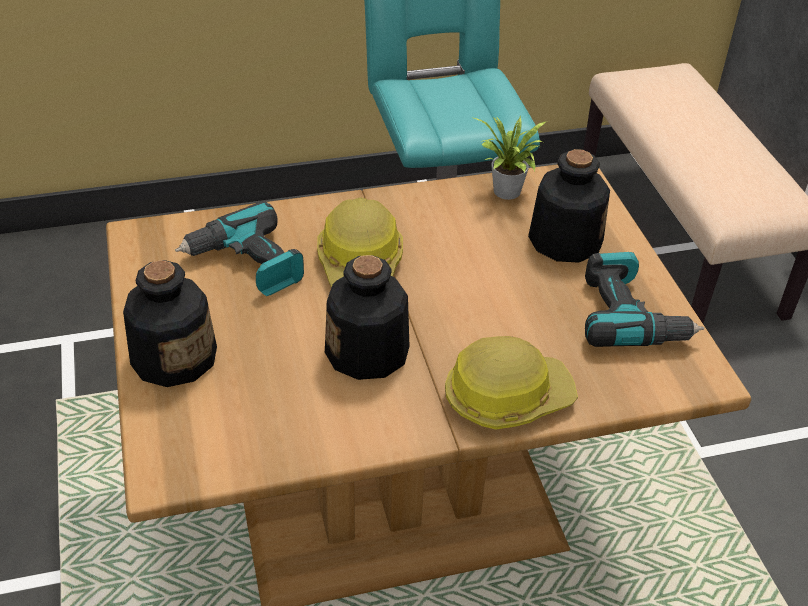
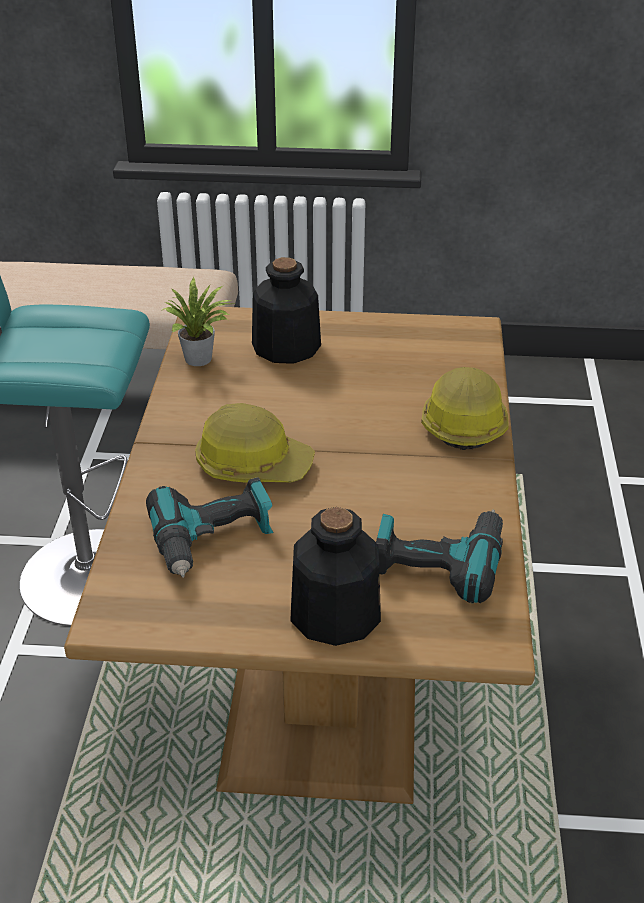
camera: 70 degrees left, 5 degrees down
(368, 352) = (380, 484): bottle -> none
(630, 316) = (395, 341): power drill -> power drill (439, 561)

